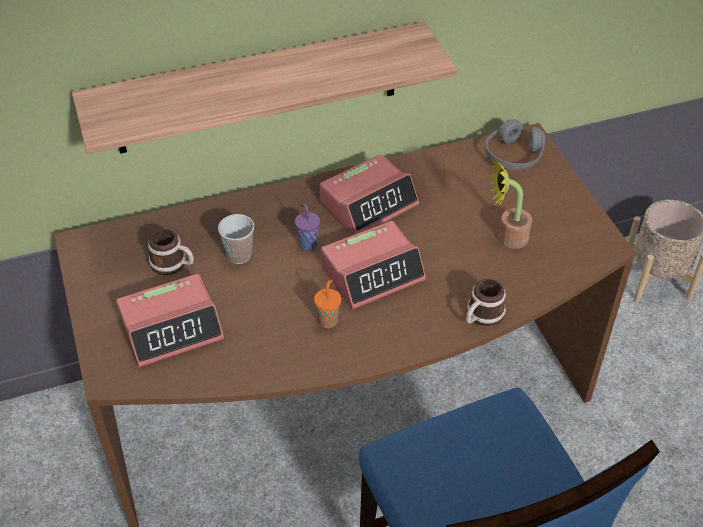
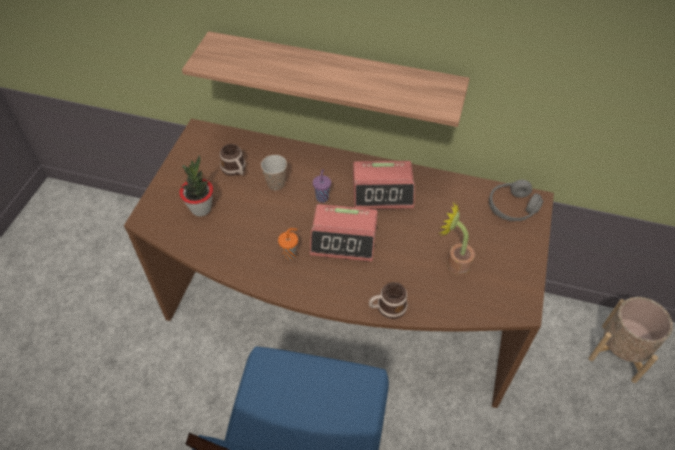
camera: 35 degrees right, 5 degrees up
(172, 328) = (201, 208): alarm clock -> potted plant

